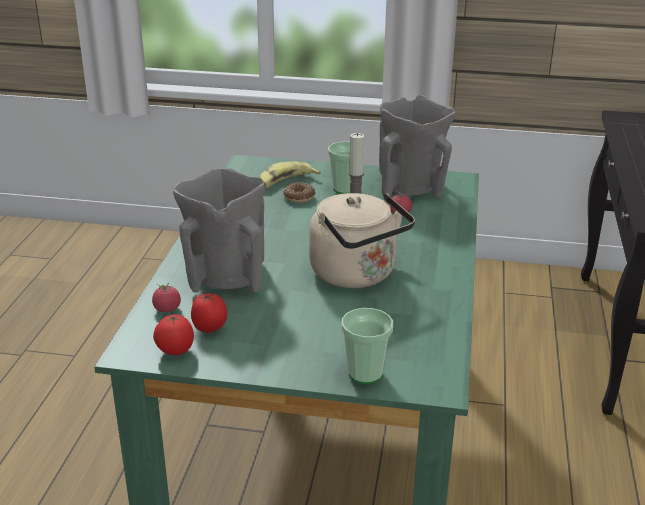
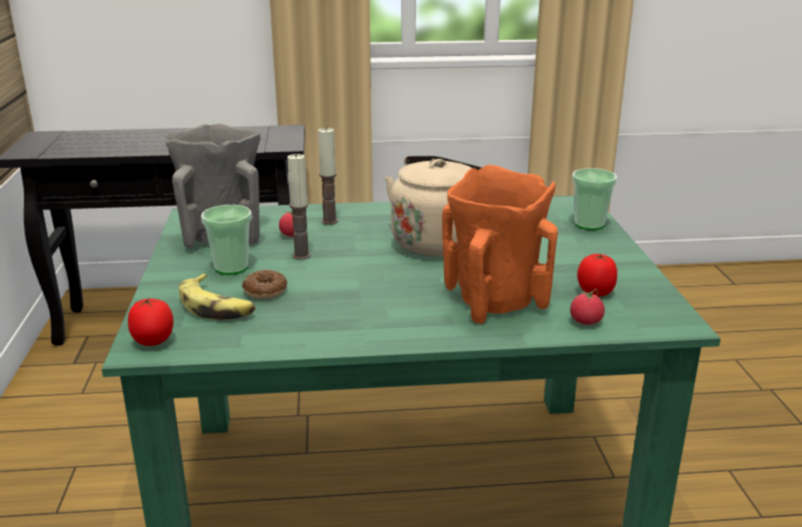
camera: 105 degrees left, 5 degrees down
(175, 351) = (649, 302): tomato -> tomato (153, 342)
(225, 277) = (494, 302): grey vase -> orange vase
(426, 231) = (329, 221): none -> candle

